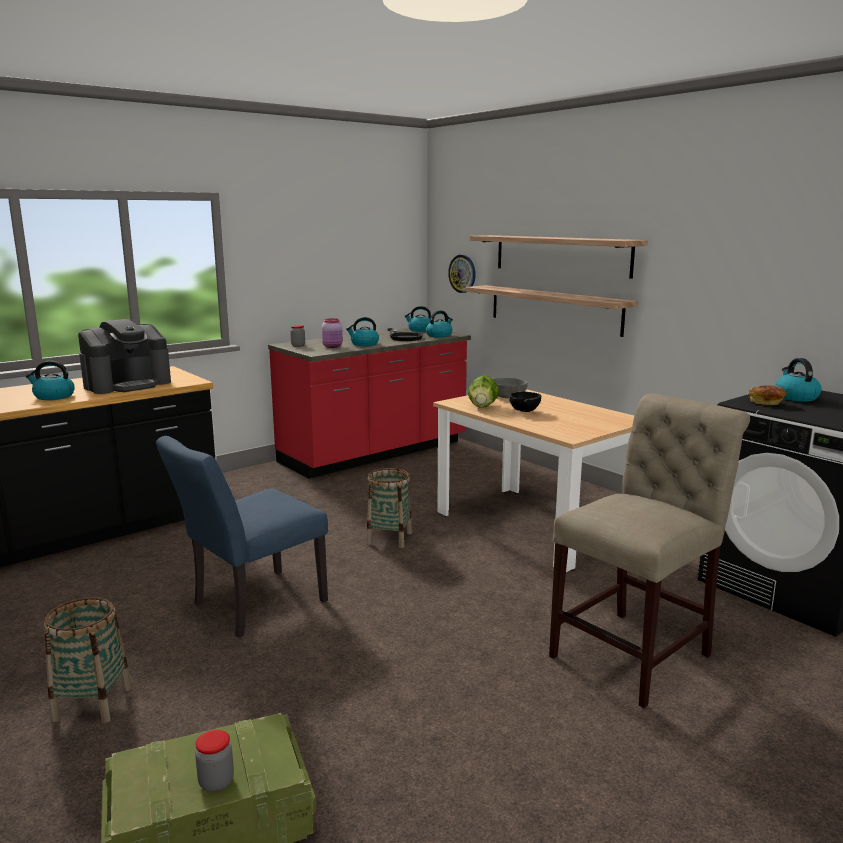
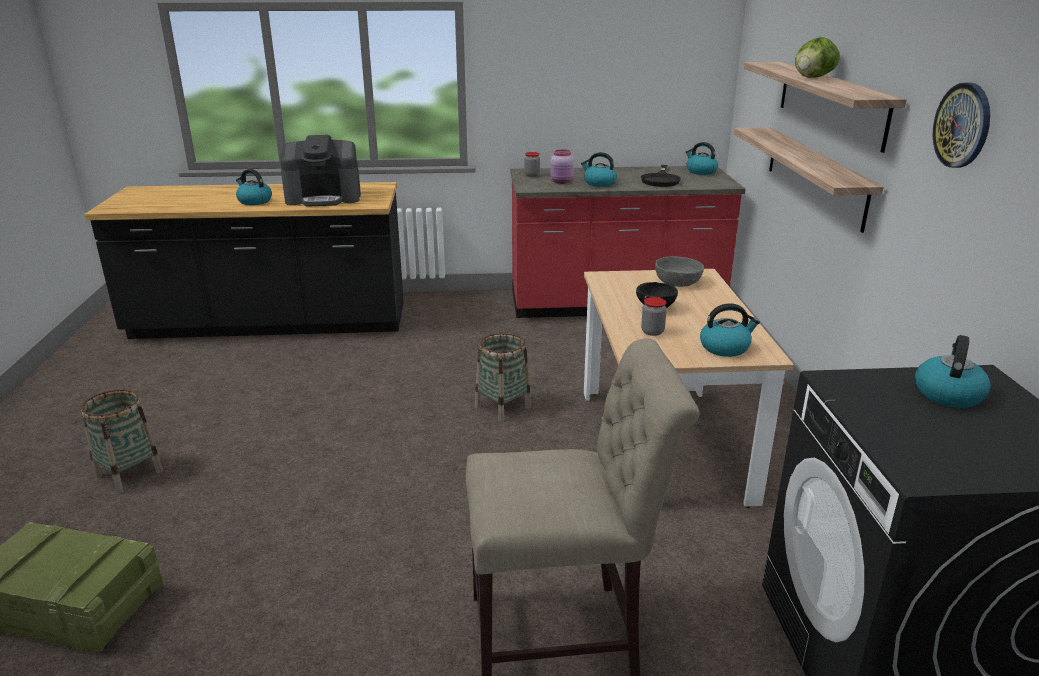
camera: 35 degrees right, 10 degrees up
(216, 782) = (43, 577): jar -> jar (652, 332)
(251, 606) = (314, 433): blue chair -> none
(439, 335) = (706, 183): kettle -> kettle (725, 347)
(462, 273) = (756, 107): wall clock -> wall clock (962, 125)
(483, 407) = (622, 290): lettuce -> lettuce (812, 77)
(766, 403) = (873, 391): bread -> none

